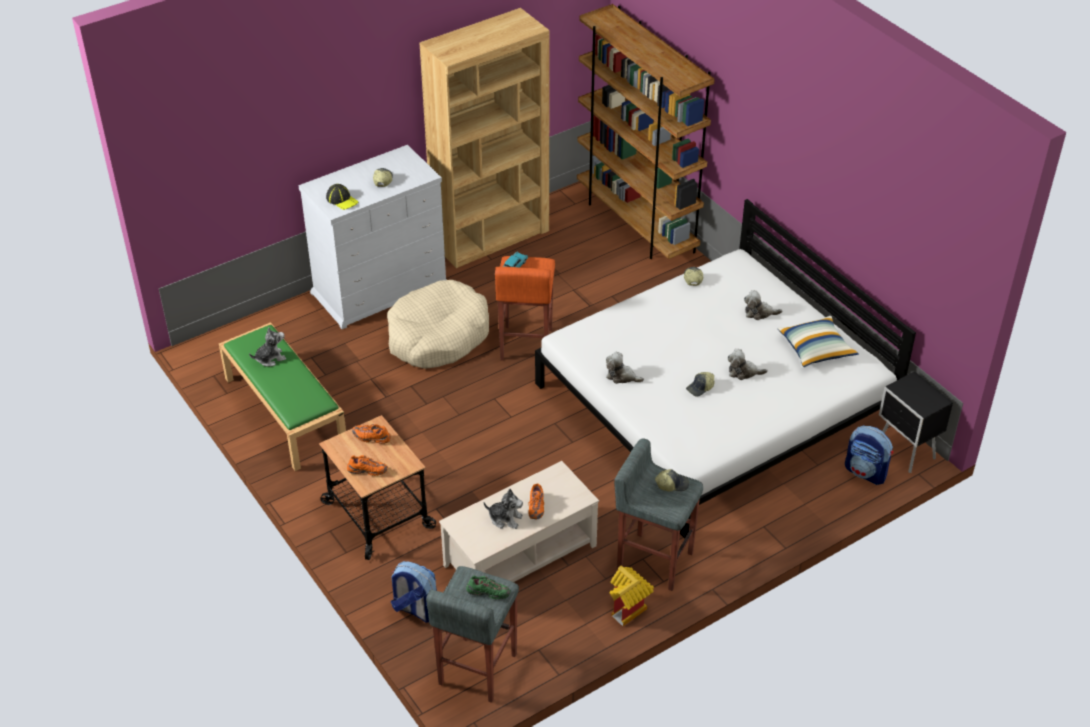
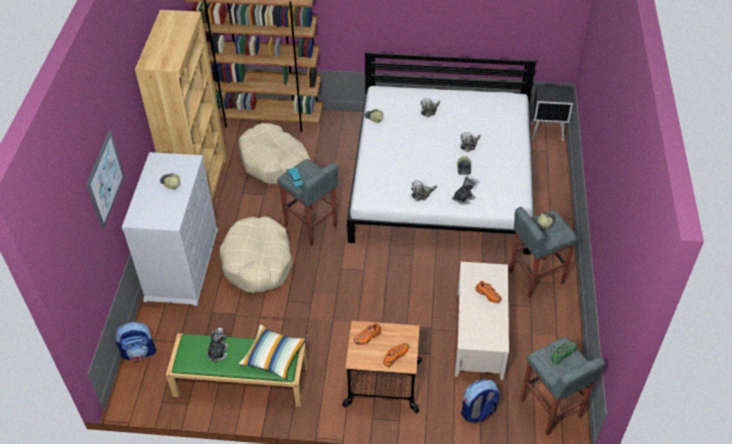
camera: 50 degrees left, 5 degrees up
(295, 121) = (104, 179): none -> picture
(342, 200) = (165, 214): cap -> none
(505, 518) = (484, 315): plush toy -> plush toy (463, 198)
(525, 345) = (311, 227): orange stool -> grey stool
(583, 266) = (274, 162): none -> beige dog bed
(629, 609) = (561, 310): toy house -> none
(816, 349) = (480, 108): pillow -> pillow (273, 356)
(866, 472) = (548, 155): backpack -> backpack (139, 352)

